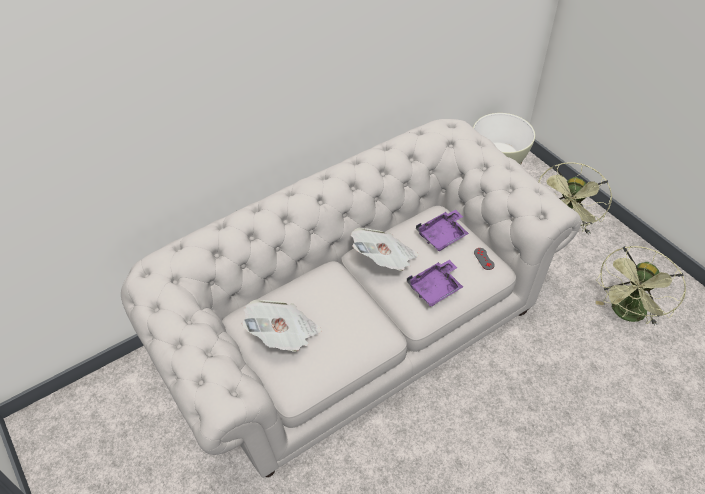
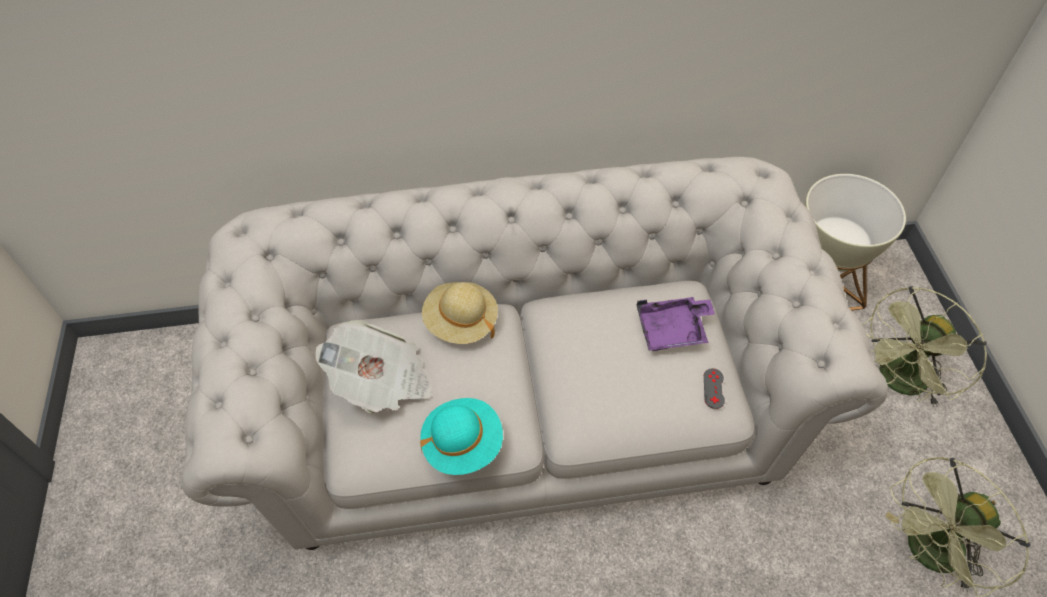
camera: 25 degrees right, 5 degrees up
(312, 281) = (461, 322): none -> beige hat
(357, 350) = (462, 444): none -> turquoise hat
(385, 260) = (572, 333): newspaper -> none
(435, 288) = (617, 403): purple tray -> none

